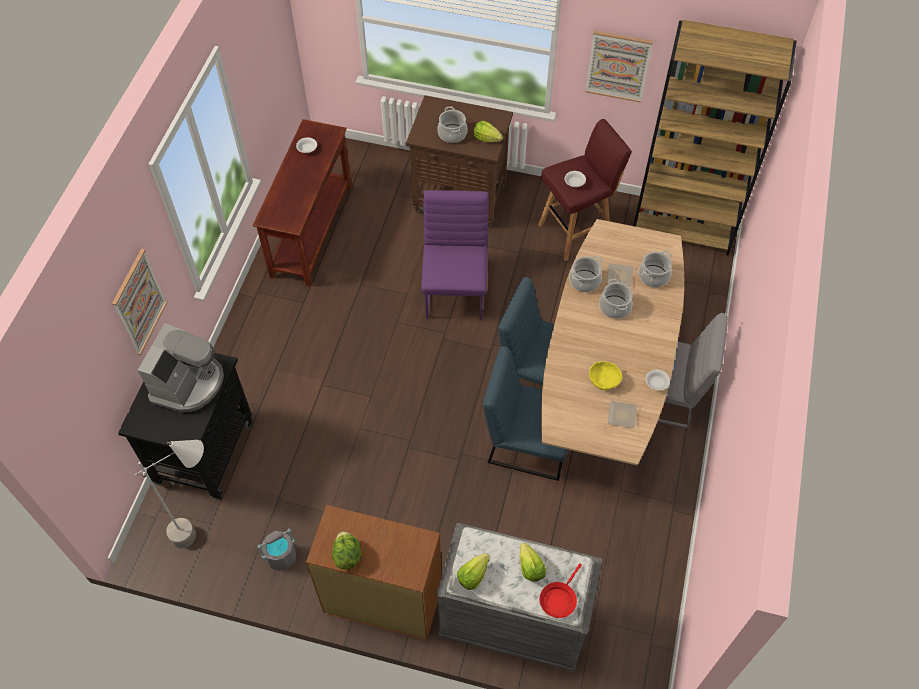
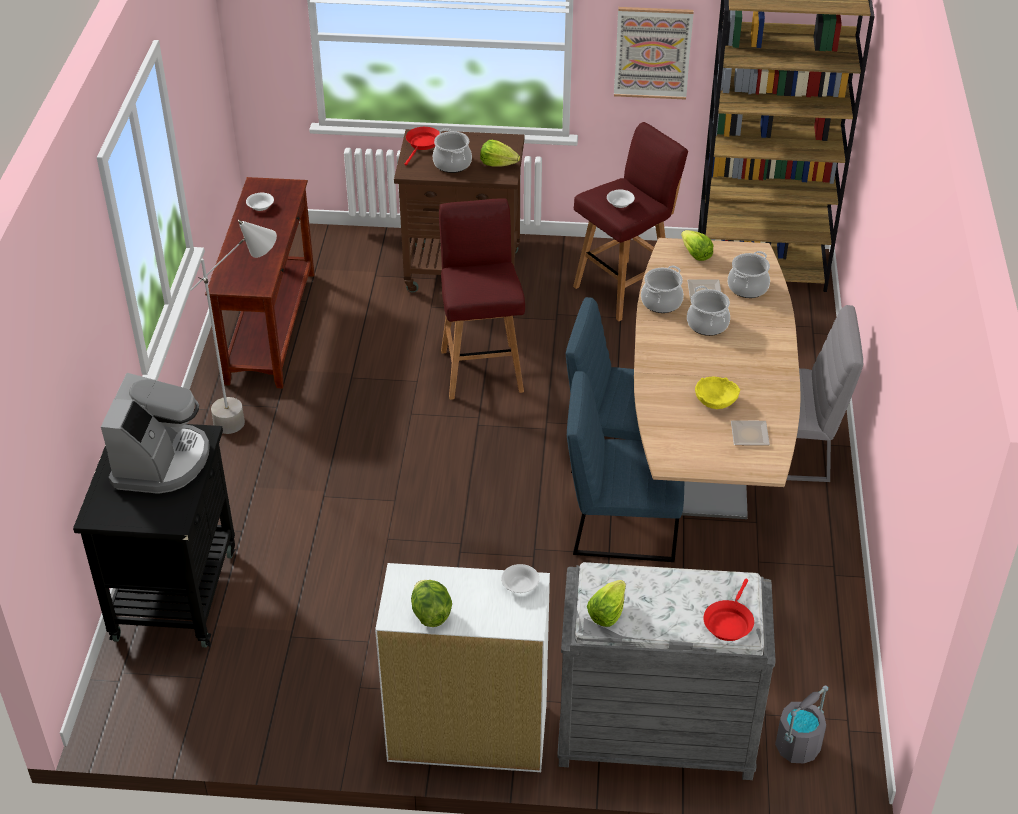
camera: 10 degrees left, 15 degrees down
(139, 302) = (90, 347): picture -> none
(205, 533) = (194, 690): grey floor lamp -> grey floor lamp (255, 417)
(281, 557) = (310, 703): grey bucket -> grey bucket (797, 746)
(382, 599) = (466, 733): brown cabinet -> white cabinet
(434, 112) = (422, 144): none -> red frying pan
(455, 290) = (481, 369): purple chair -> red stool
(530, 568) = (681, 594): lettuce -> lettuce (695, 254)
(656, 383) = (783, 396): white bowl -> white bowl (520, 585)

